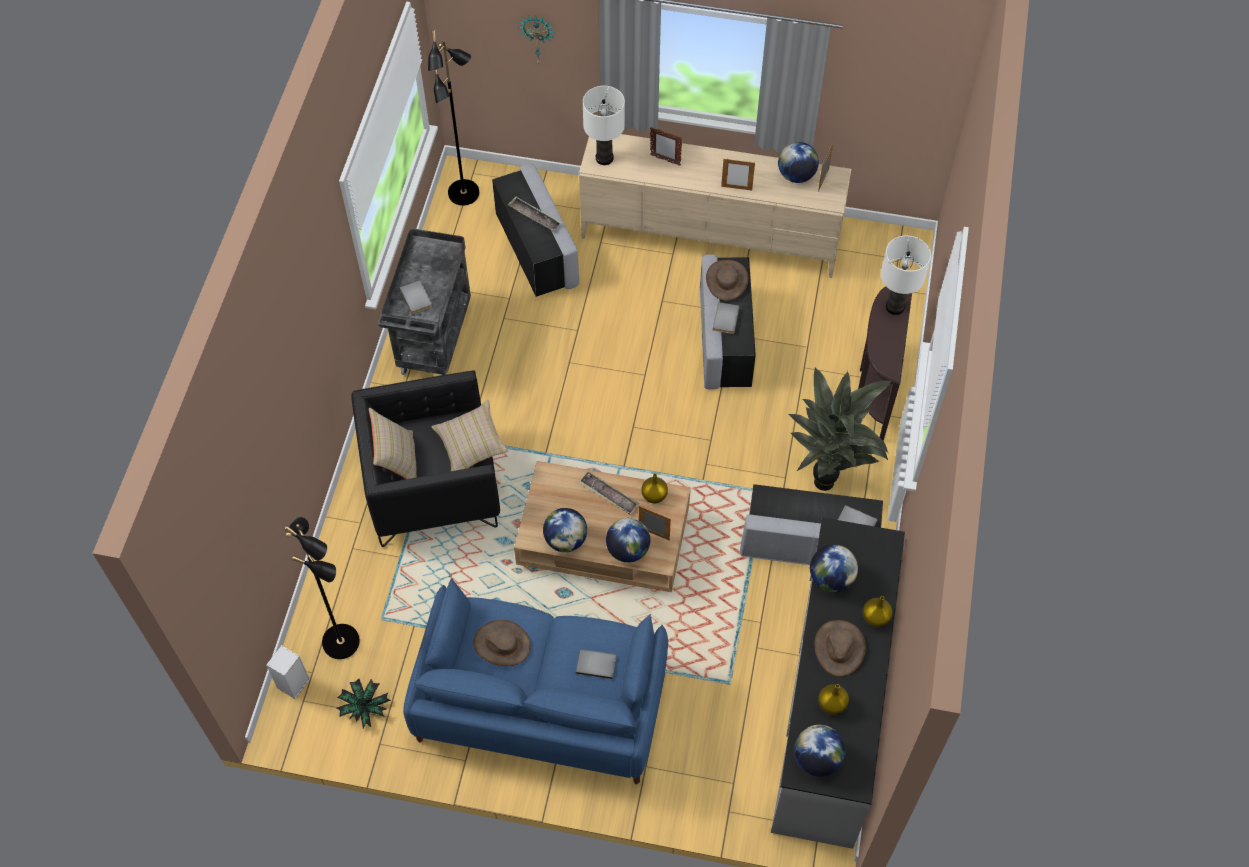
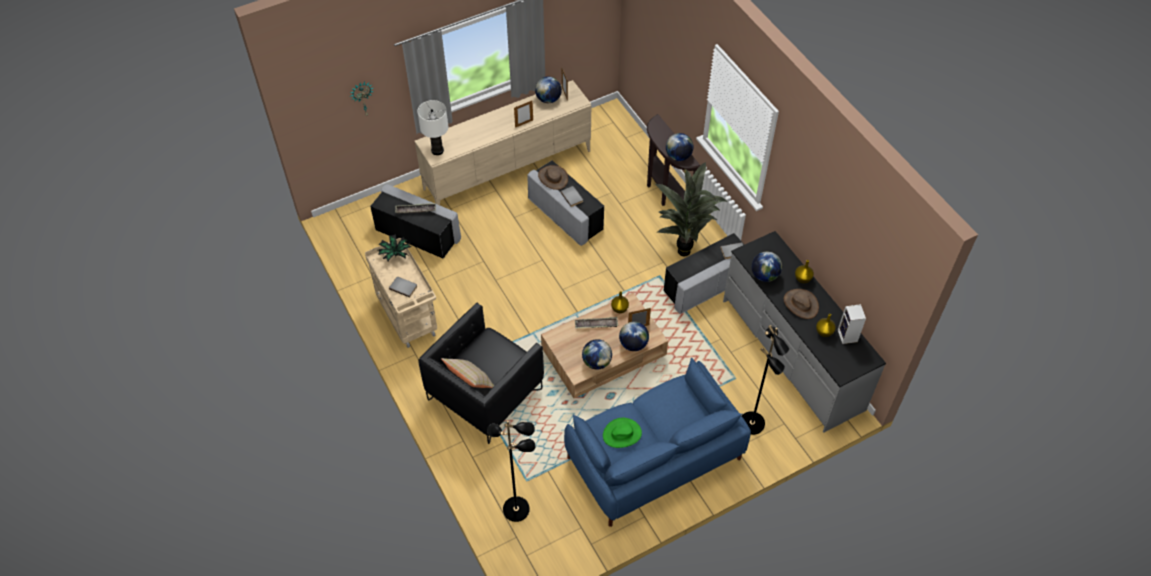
camera: 40 degrees left, 5 degrees down
(293, 685) = (512, 552): speaker -> speaker (848, 336)
(364, 707) = (563, 532): potted plant -> potted plant (395, 253)
(433, 344) = (409, 320): black cart -> beige cart
(464, 194) = (346, 231): black floor lamp -> black floor lamp (753, 423)
(471, 445) = (504, 347): beige pillow -> none
(502, 644) = (622, 434): brown hat -> green hat
(596, 663) = (679, 407): grey book -> none
(665, 160) = (471, 132): picture frame -> none
(817, 759) = (843, 361): globe -> globe (678, 156)
(895, 306) = (662, 131): white table lamp -> none

